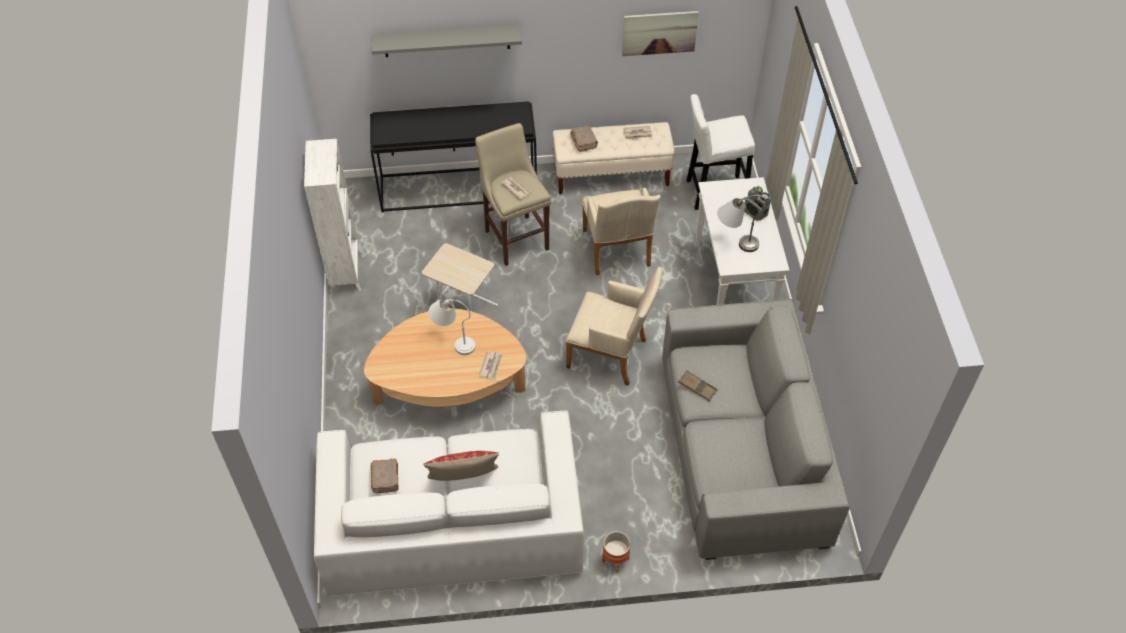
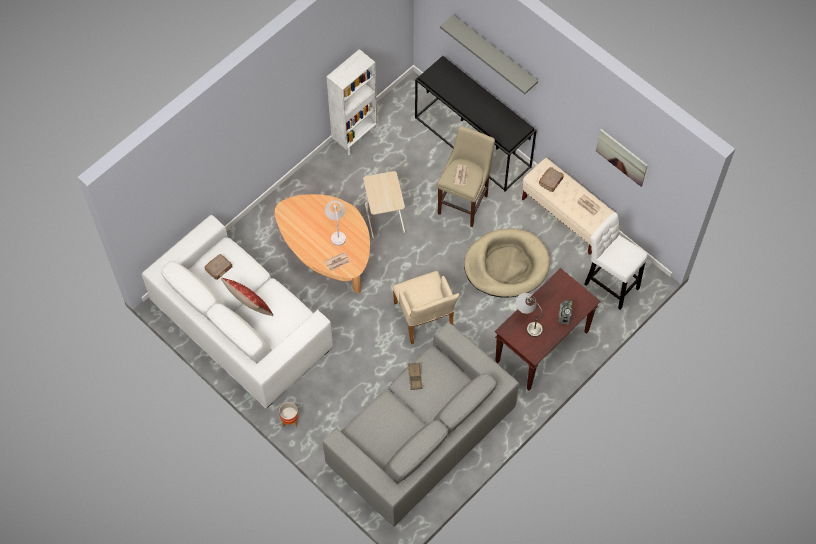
camera: 50 degrees right, 10 degrees up
(617, 252) = (506, 265): beige armchair -> beige dog bed
(732, 284) = (542, 347): white console table -> brown console table

